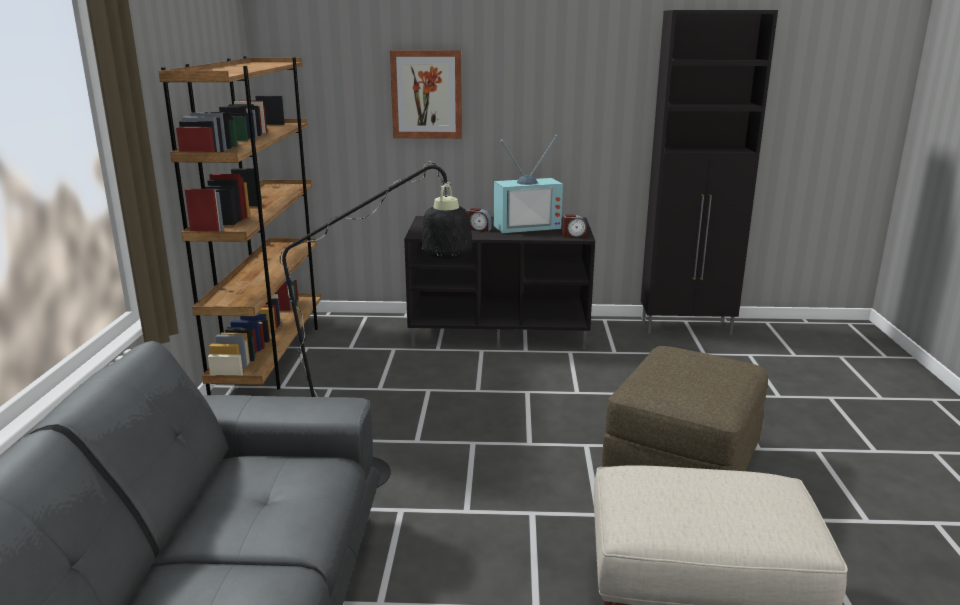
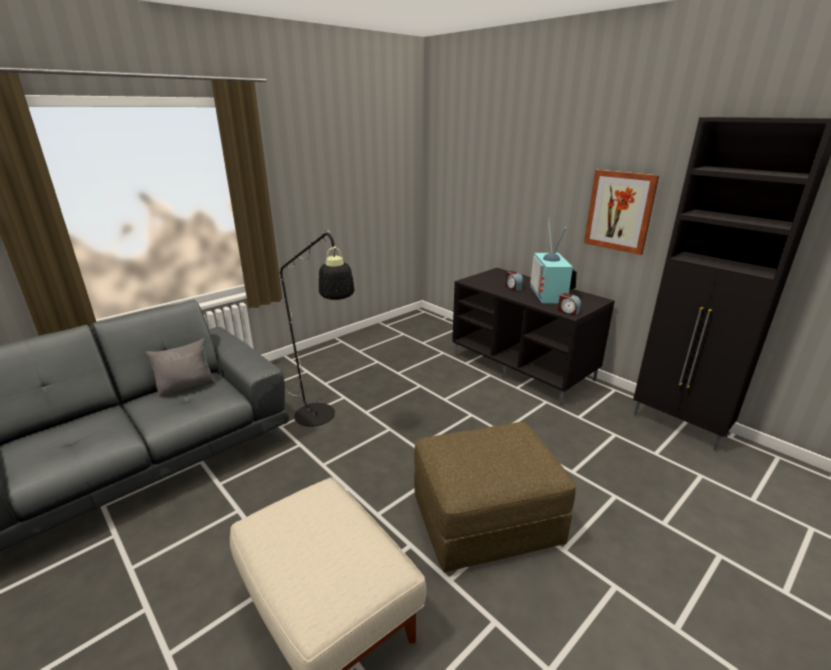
camera: 45 degrees right, 5 degrees up
(233, 486) = (187, 386): none -> grey pillow
(271, 355) = (381, 331): brown bookcase -> none
(426, 94) = (514, 180): picture -> picture (619, 211)
(527, 226) = (551, 294): television -> television turned 60 degrees clockwise

